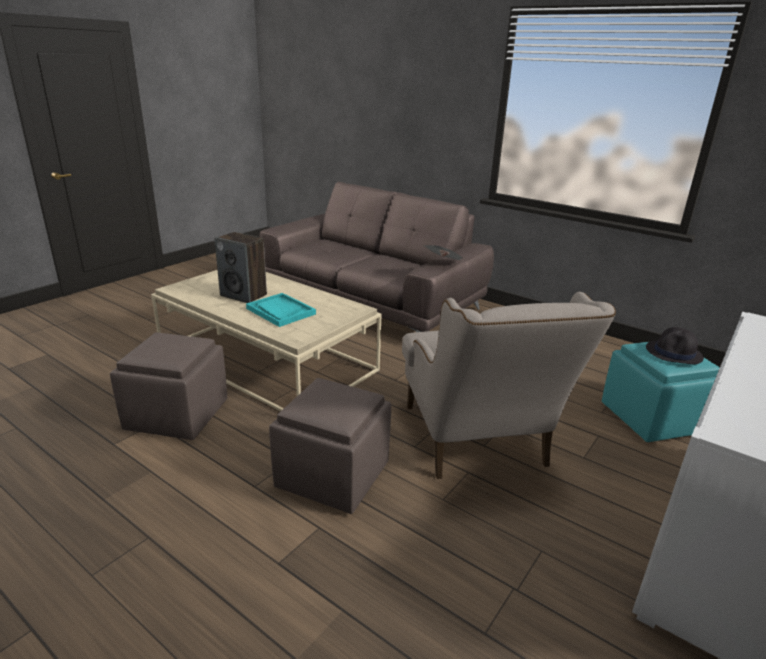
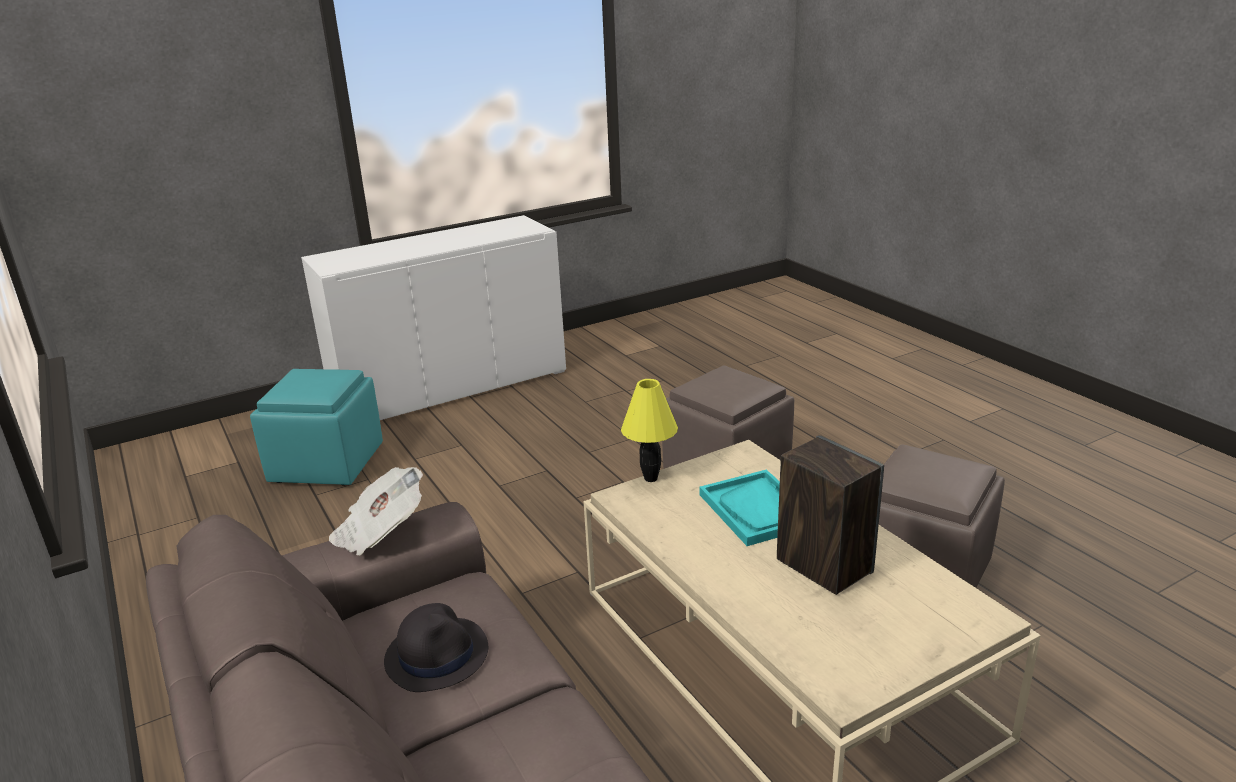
camera: 155 degrees left, 0 degrees up
(348, 318) = (651, 478): none -> yellow table lamp
(478, 445) = (552, 471): beige armchair -> none
(674, 353) = (311, 379): black hat -> black hat (437, 654)

